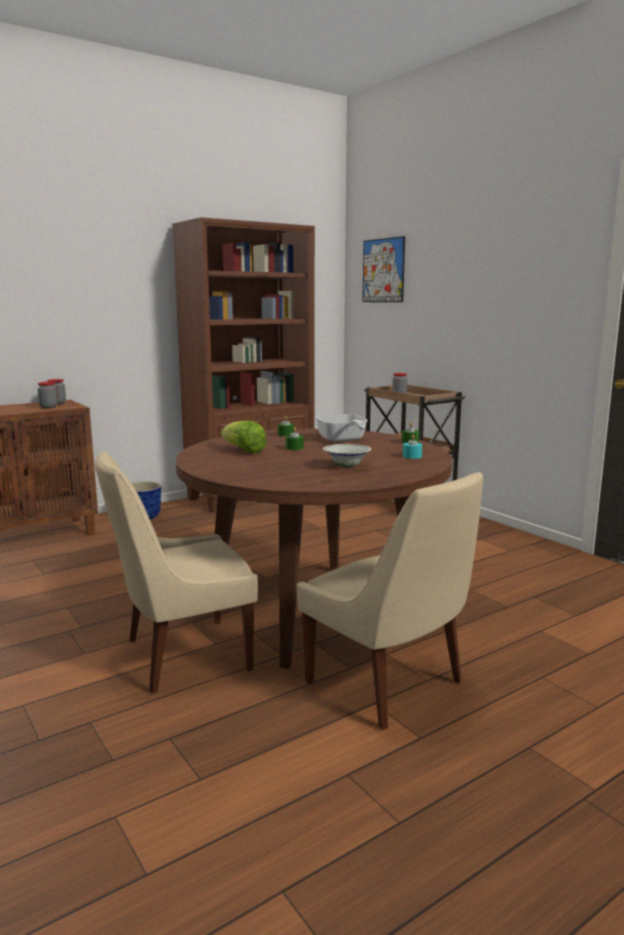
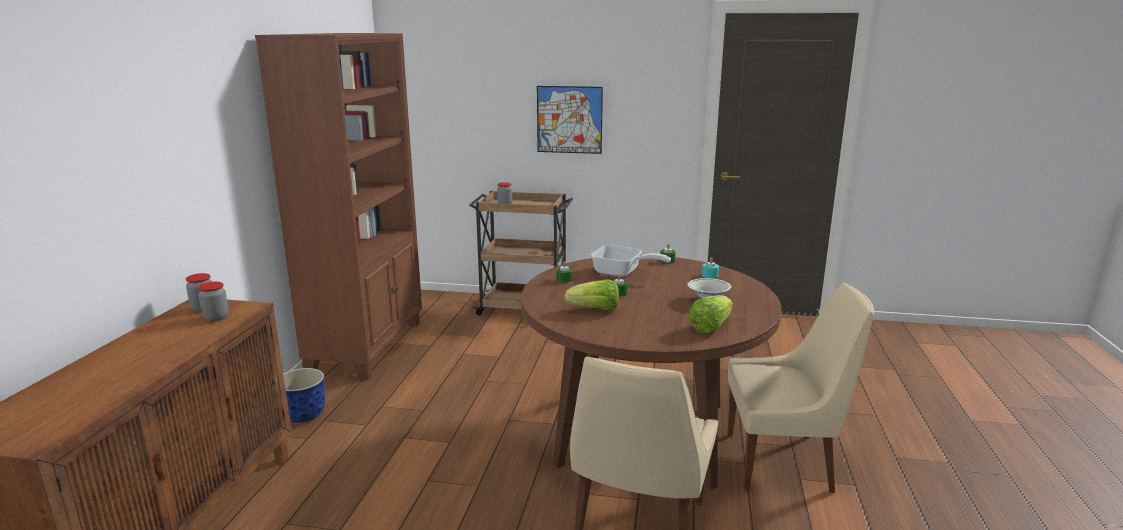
camera: 45 degrees left, 5 degrees up
(285, 477) = (710, 327): none -> lettuce
(383, 270) = (442, 74): picture -> picture (569, 119)

